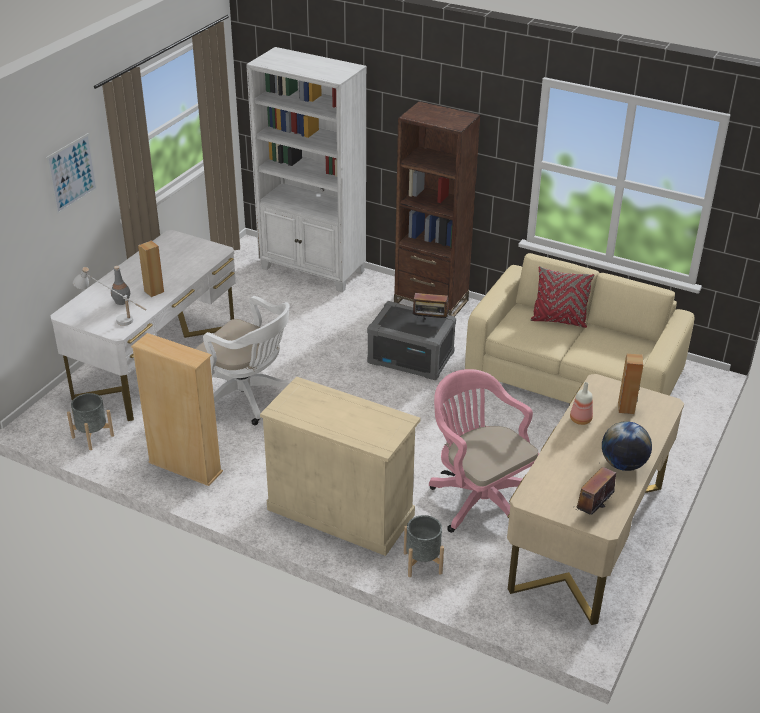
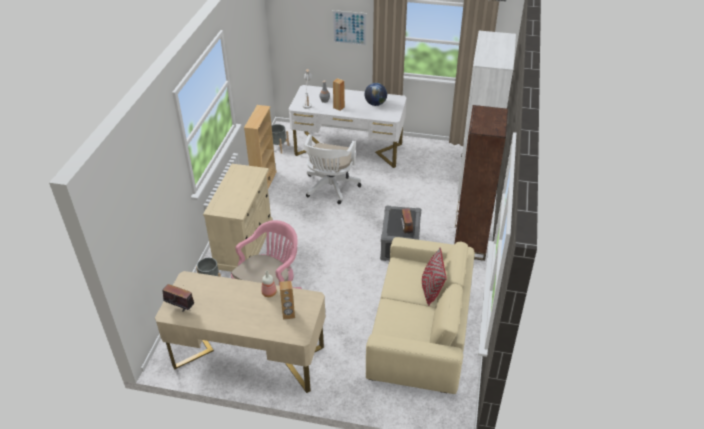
camera: 75 degrees right, 5 degrees up
(623, 464) = (227, 318): globe -> globe (375, 104)

